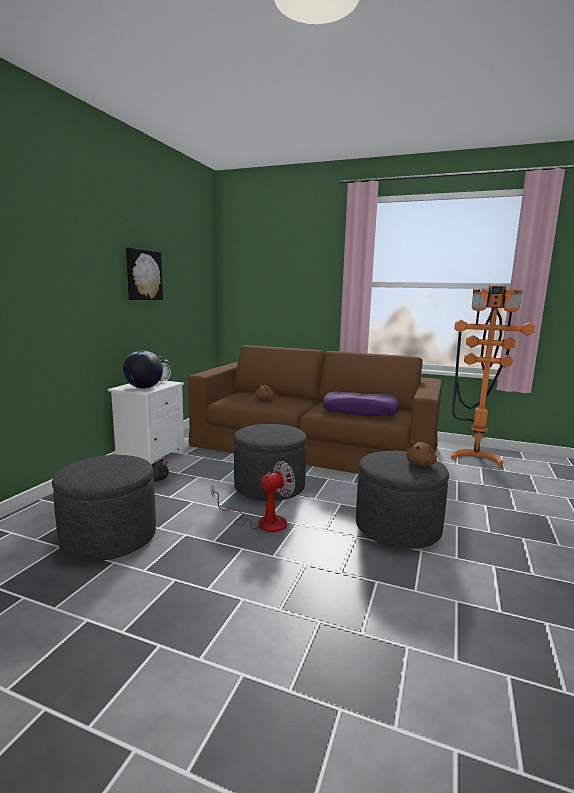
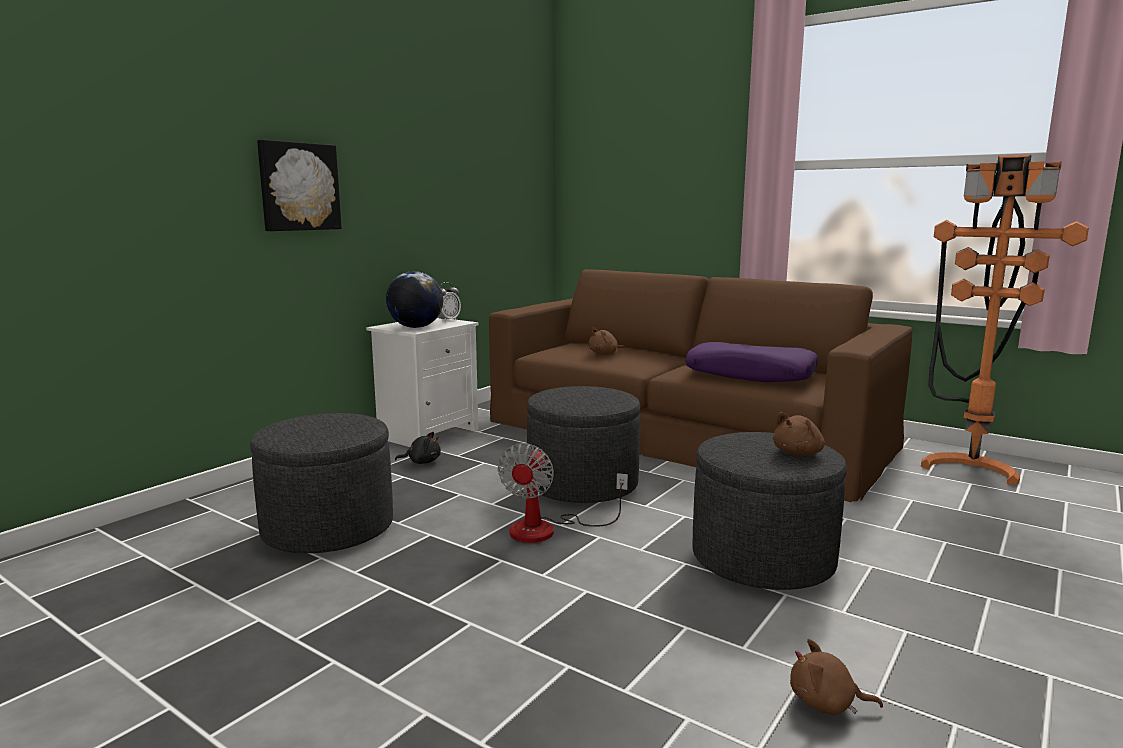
camera: 15 degrees right, 0 degrees up
(143, 275) = (426, 162): picture -> picture (298, 187)
(262, 522) = (548, 529): fan -> fan turned 120 degrees clockwise
(477, 621) = (826, 704): none -> brown plush toy

